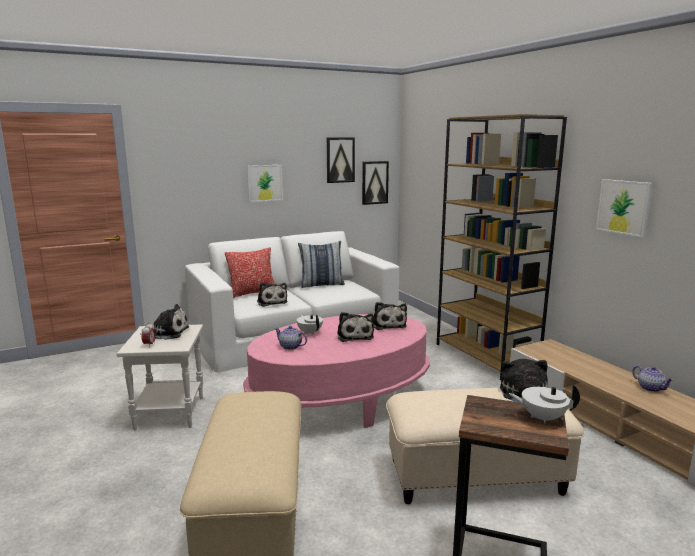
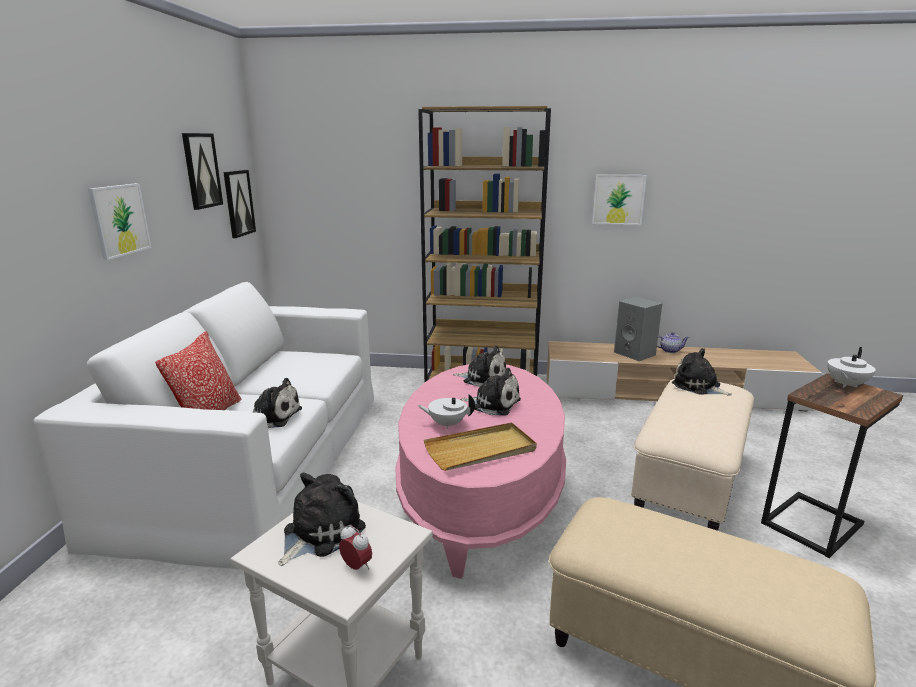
camera: 55 degrees left, 5 degrees up
(290, 347) = (481, 450): teapot -> beige tray
(321, 284) = (272, 367): pillow -> none
(603, 375) = (635, 354): none -> grey speaker

